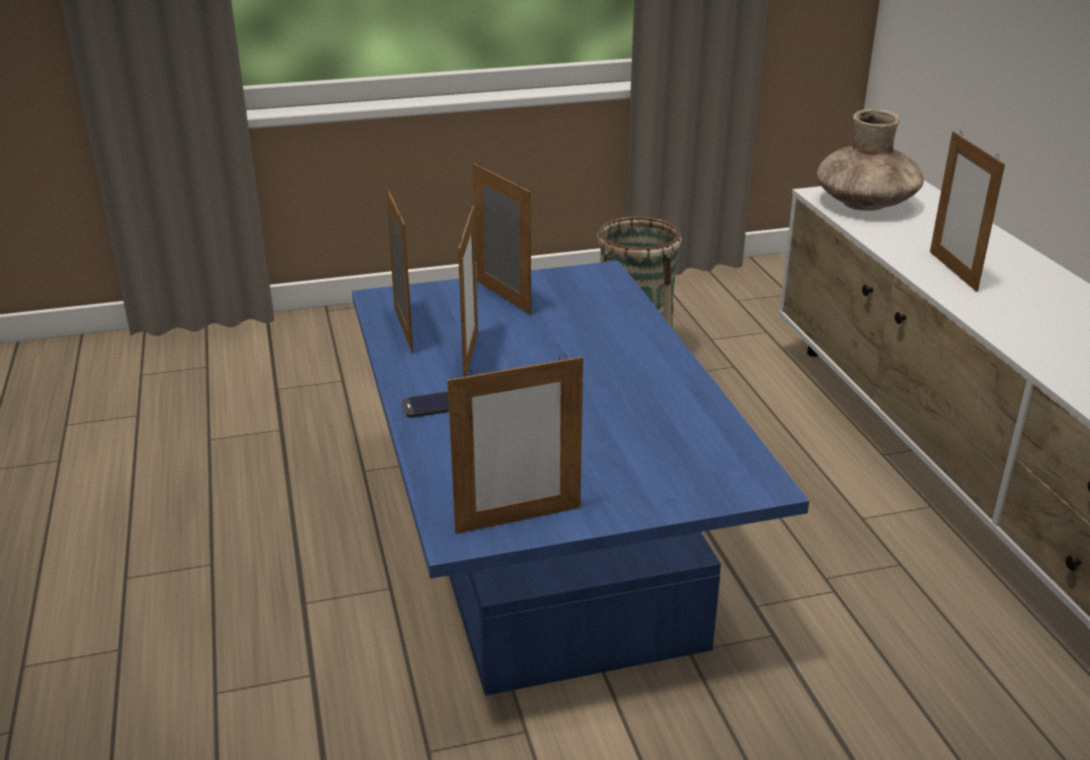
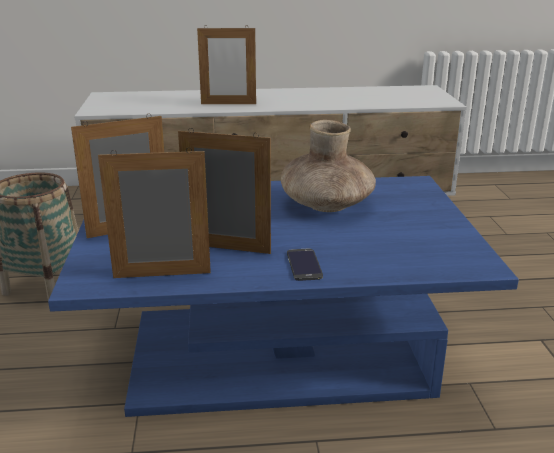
camera: 80 degrees left, 5 degrees down
(518, 520) = (461, 246): picture frame -> none
(865, 204) = (120, 105): brown vase -> brown vase (327, 205)

